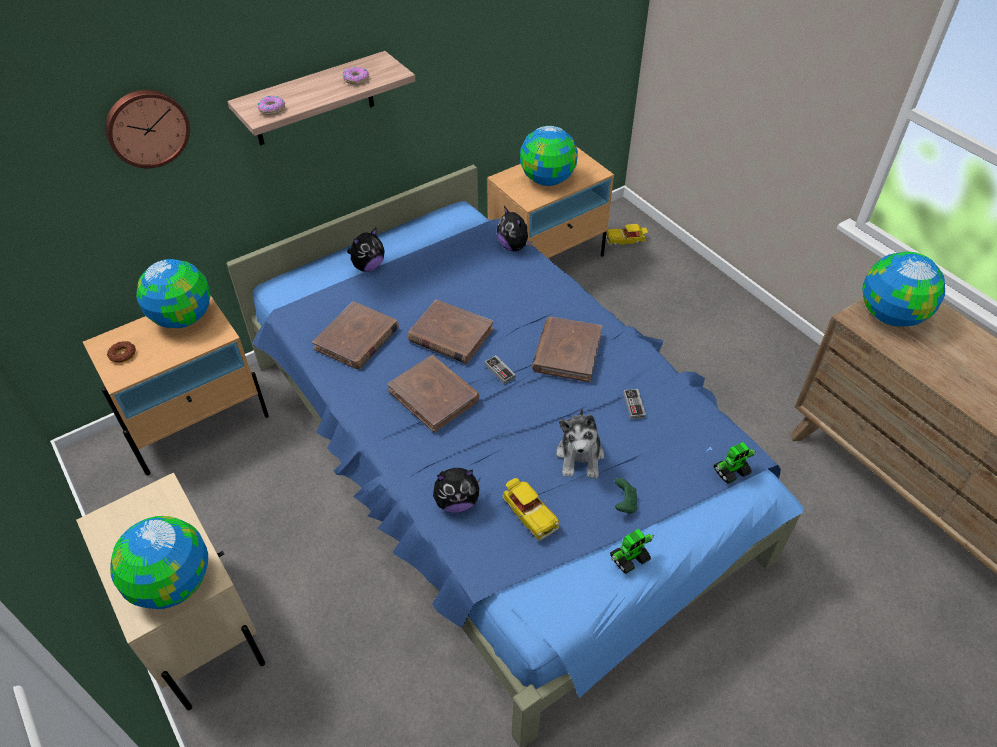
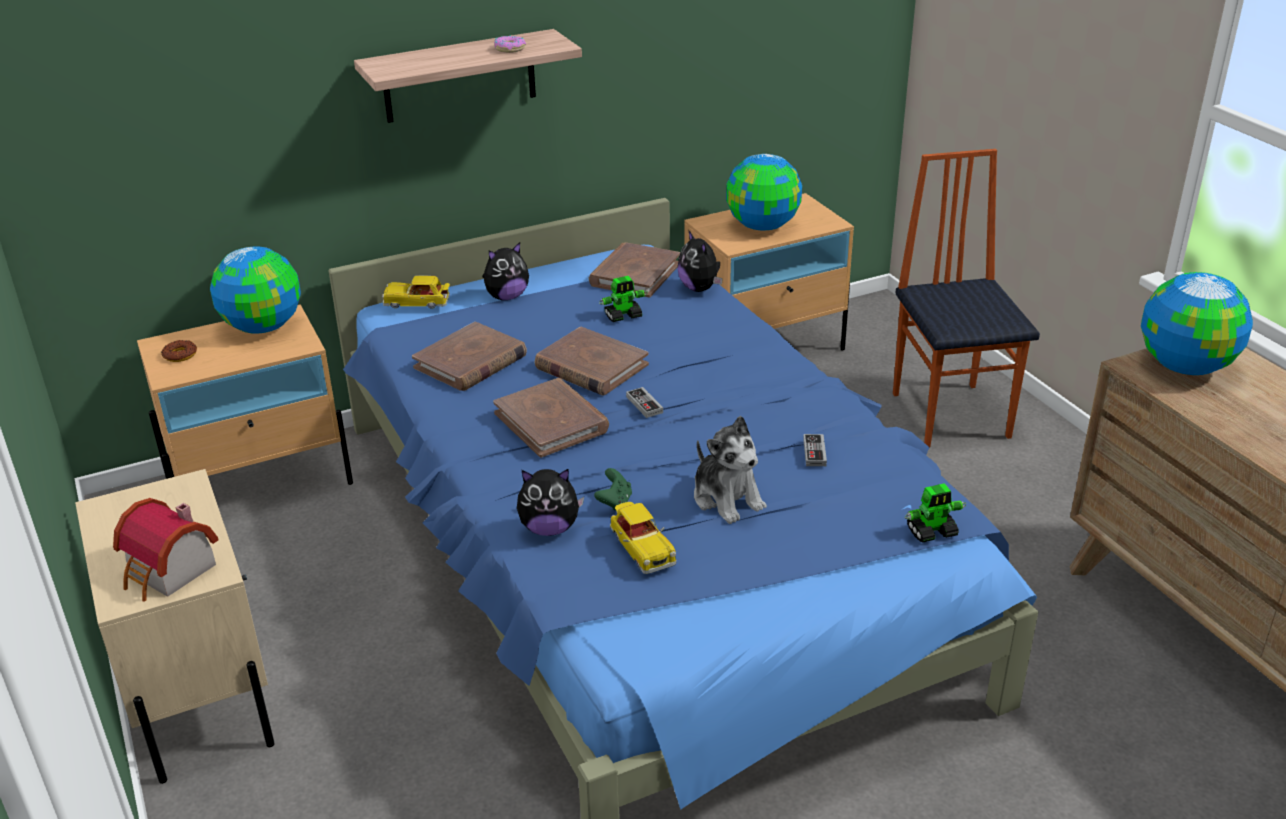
camera: 10 degrees right, 15 degrees down
(146, 127) = (255, 76): wall clock -> none
(173, 584) = (170, 573): globe -> toy house
(271, 109) = (402, 68): donut -> none
(567, 352) = (739, 393): brown book -> brown book (635, 274)
(580, 456) = (727, 498): plush toy -> plush toy turned 45 degrees counterclockwise
(624, 503) = (773, 551): green game controller -> green game controller (614, 502)
(626, 240) = (879, 335): toy car -> toy car (418, 302)
(630, 558) = (765, 607): toy robot -> toy robot (623, 316)
(688, 308) = (952, 414): none -> chair

